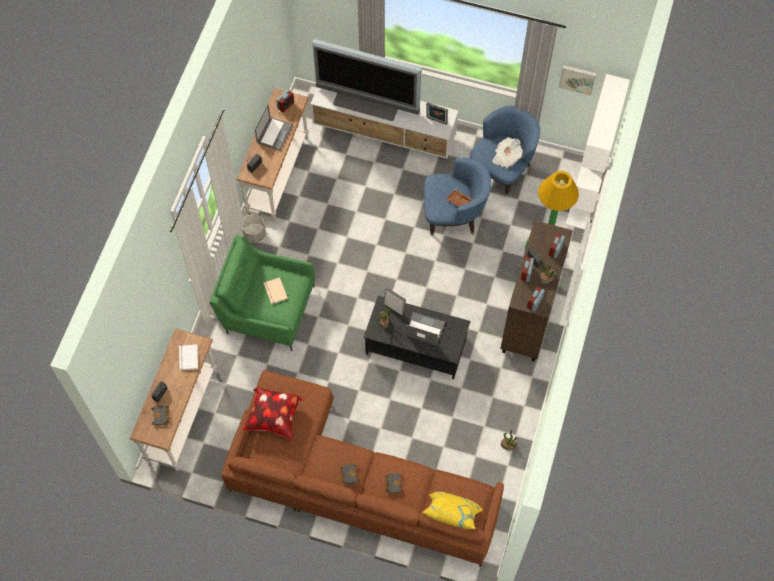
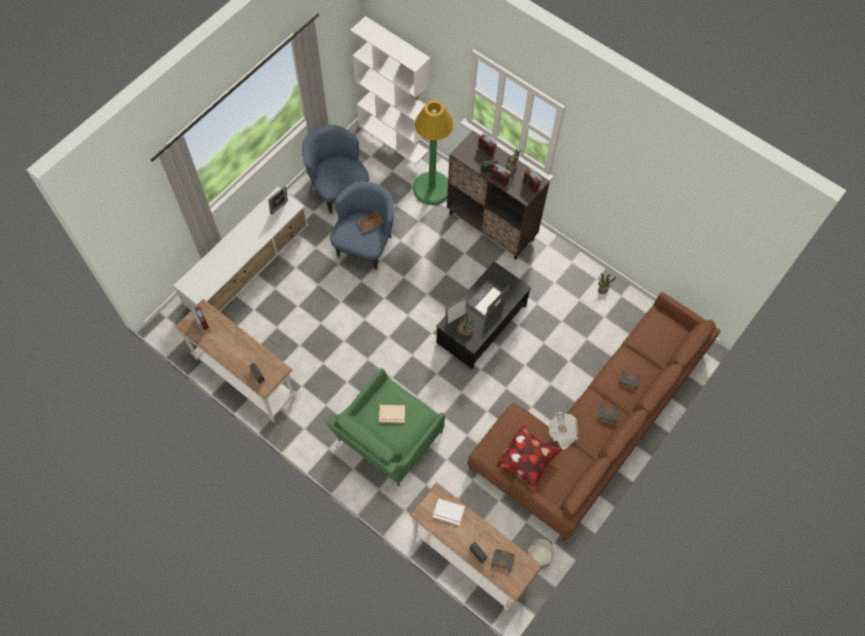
camera: 70 degrees left, 0 degrees up
(254, 234) = (301, 423): grey planter -> grey planter (538, 557)
(274, 133) = (229, 344): laptop -> none
(367, 102) = (227, 257): television -> none
(451, 516) = (673, 345): yellow pillow -> none
(506, 157) = (344, 170): newspaper -> newspaper (562, 433)
(577, 78) = (332, 59): picture -> none

